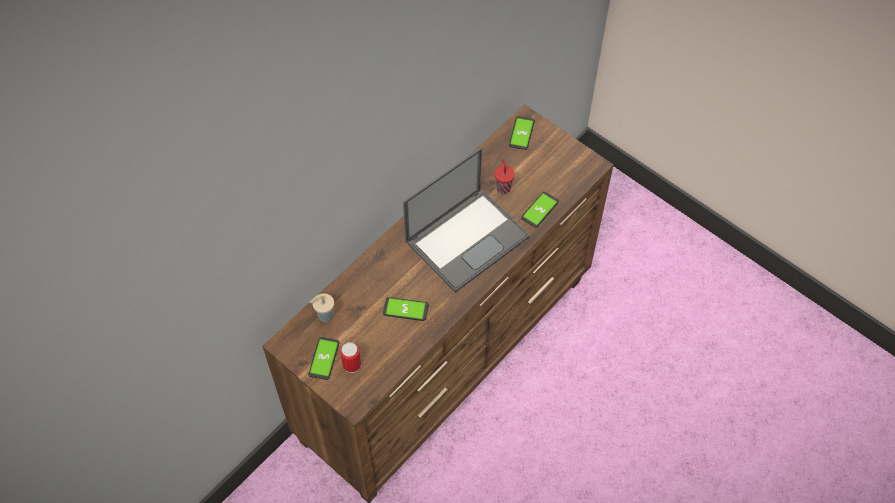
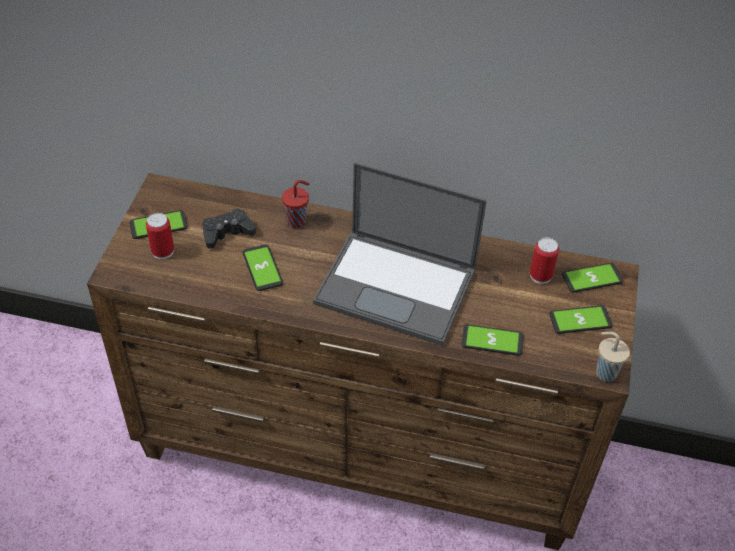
camera: 60 degrees right, 10 degrees down
(324, 316) = (212, 205): beige cup -> beige cup (604, 372)
(358, 317) = (227, 233): none -> black game controller
(503, 158) = (540, 275): none -> can
(503, 188) = (496, 292): red cup -> red cup (297, 221)
(549, 157) = (580, 320): none -> phone

